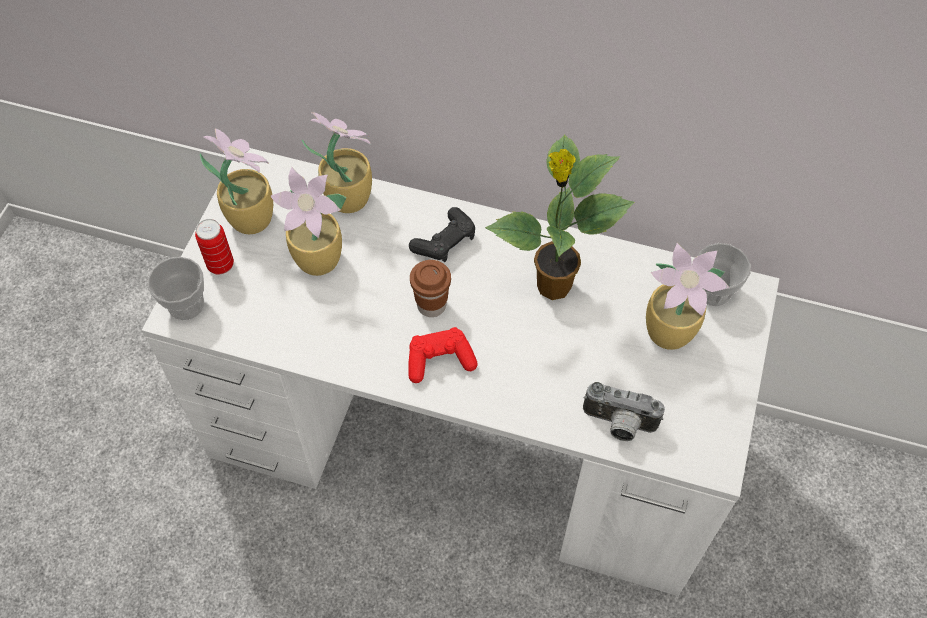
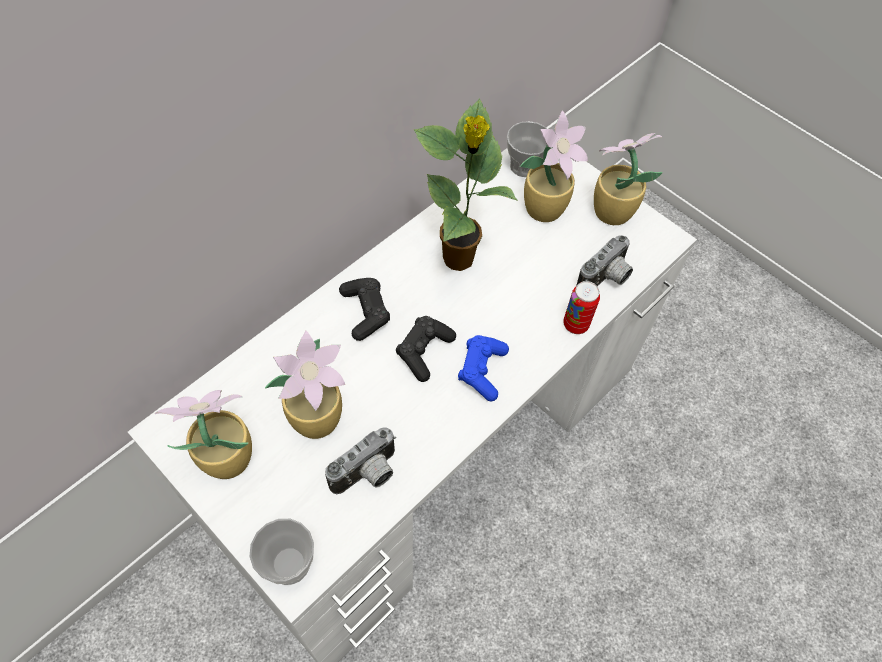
camera: 65 degrees left, 0 degrees up
(220, 265) = (263, 510): can -> can (575, 324)
(288, 320) = (368, 475): none -> camera
(347, 196) = (262, 364): potted plant -> potted plant (610, 212)
(431, 305) = (424, 352): brown cup -> black game controller
(439, 360) = (482, 371): red game controller -> blue game controller

